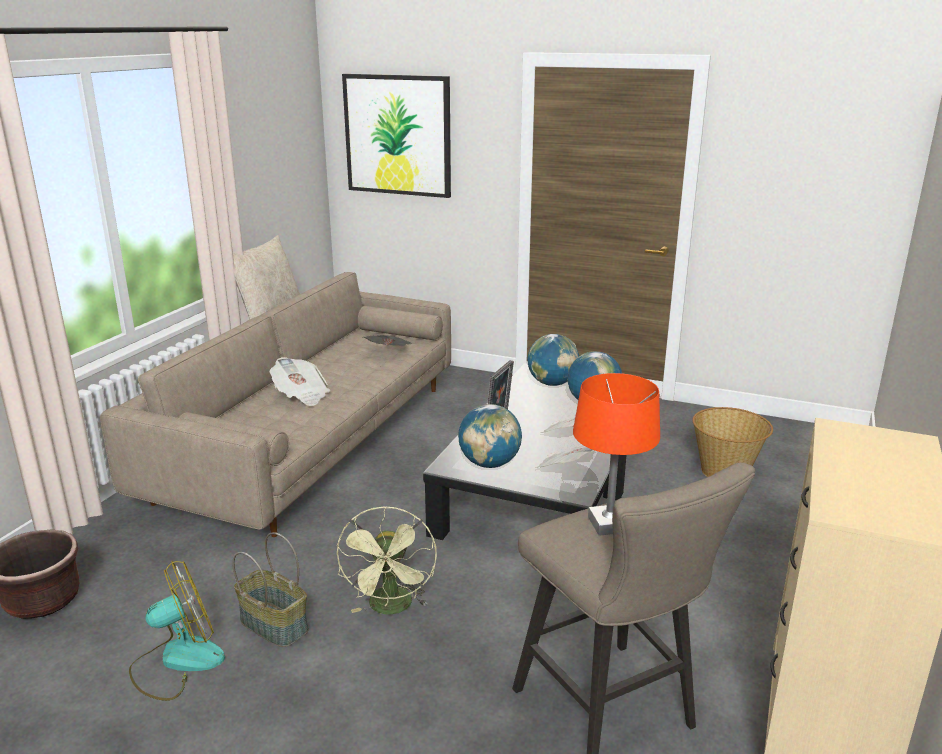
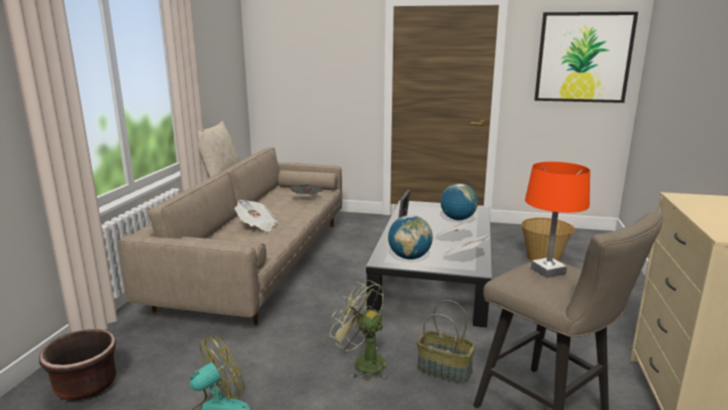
camera: 10 degrees left, 5 degrees down
(275, 625) = (280, 382): basket -> basket (445, 370)
(391, 608) = (363, 362): green fan -> green fan turned 135 degrees clockwise
(398, 135) = (298, 55): picture -> picture (583, 57)
(552, 384) = (424, 210): globe -> none

